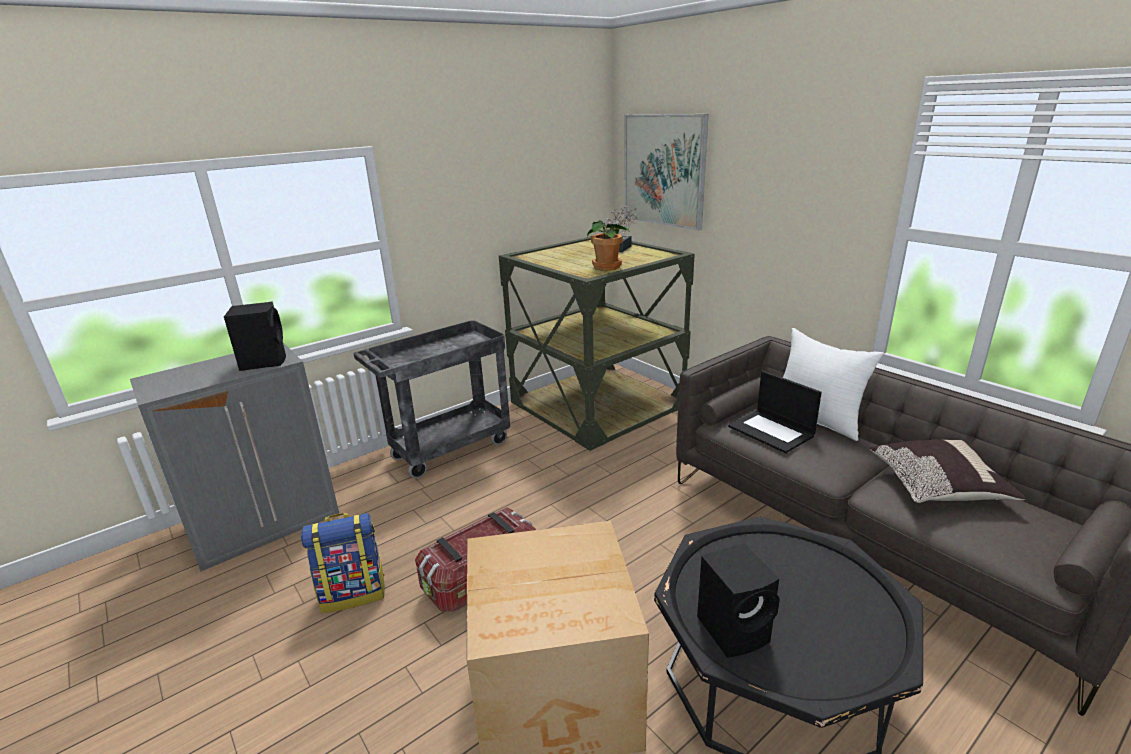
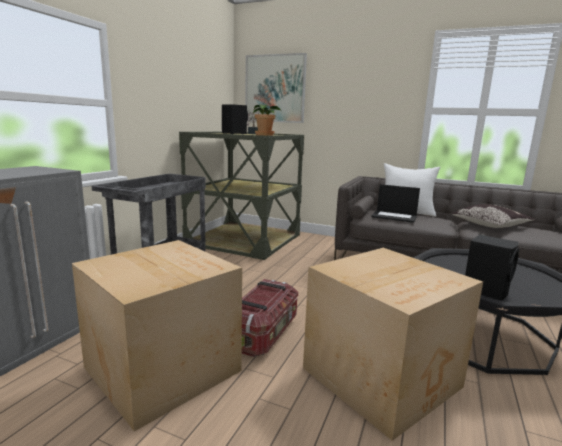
camera: 30 degrees left, 10 degrees down
(264, 361) = (38, 171): black speaker -> black speaker (234, 133)
(354, 593) = (163, 367): backpack -> cardboard box

